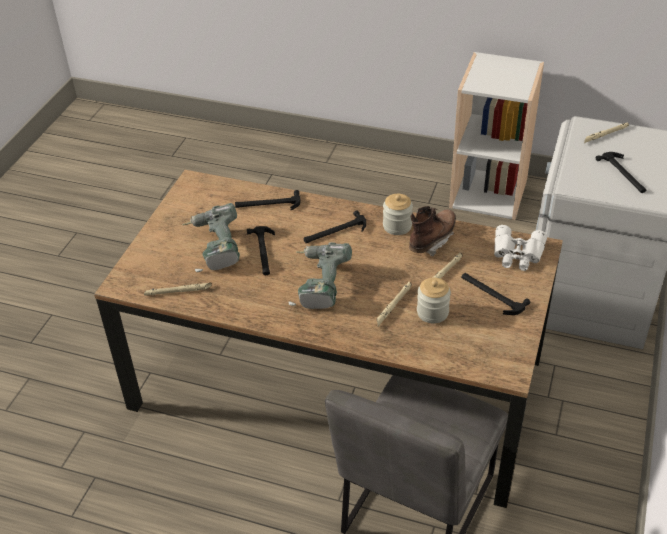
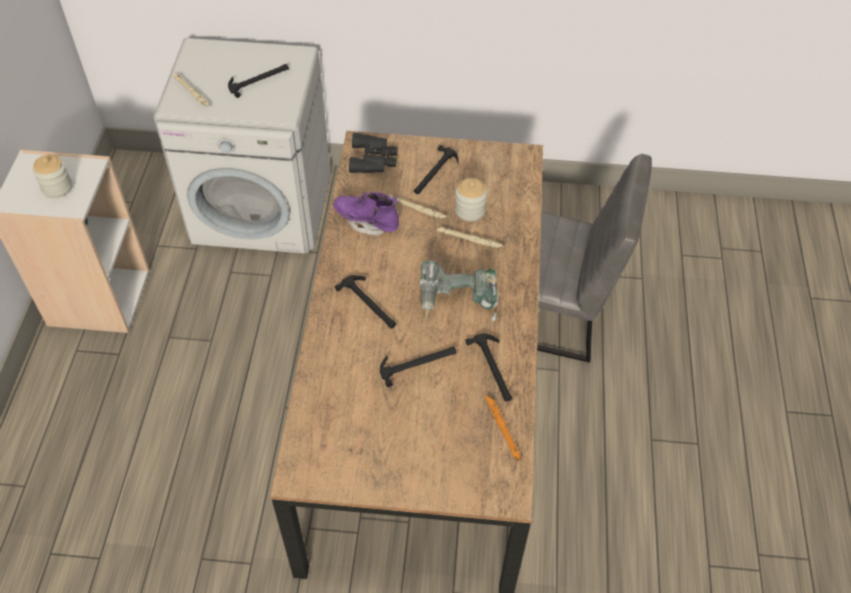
camera: 105 degrees left, 10 degrees up
(178, 291) = (502, 429): beige flashlight -> orange flashlight
(214, 248) = (423, 413): power drill -> none
(268, 204) = (332, 378): hammer -> hammer (493, 368)
(397, 226) = (349, 252): jar -> jar (57, 187)
(432, 240) = (367, 222): brown boot -> purple boot
(517, 254) = (374, 159): white binoculars -> black binoculars

